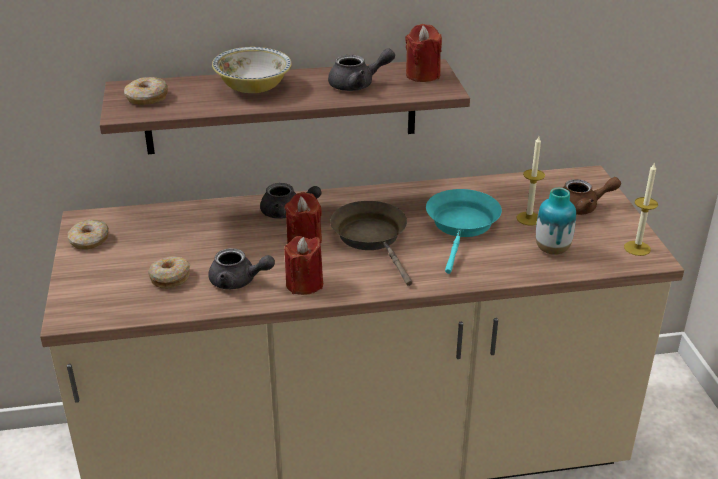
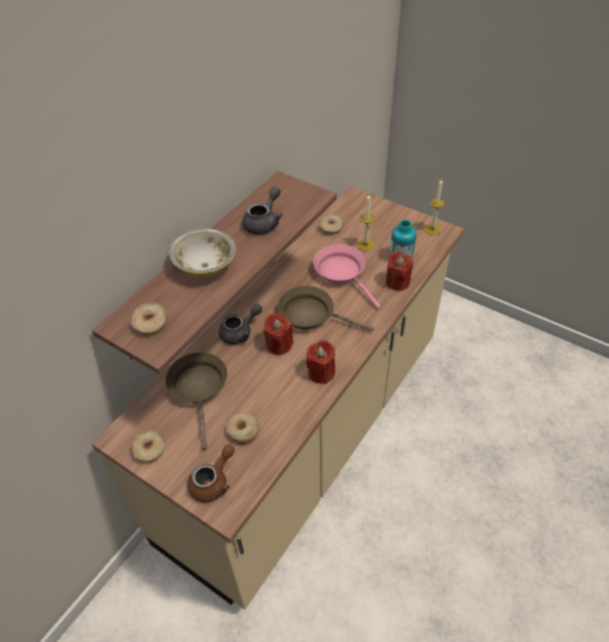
camera: 45 degrees left, 15 degrees up
(188, 228) = (199, 389): none -> brown frying pan
(238, 281) = (285, 400): grey teapot -> none
(422, 75) = (286, 191): red candle -> red candle (397, 282)
(462, 226) = (342, 273): turquoise frying pan -> pink frying pan
(515, 186) = (331, 228): none -> donut
(582, 207) = (379, 220): brown teapot -> brown teapot (213, 482)

